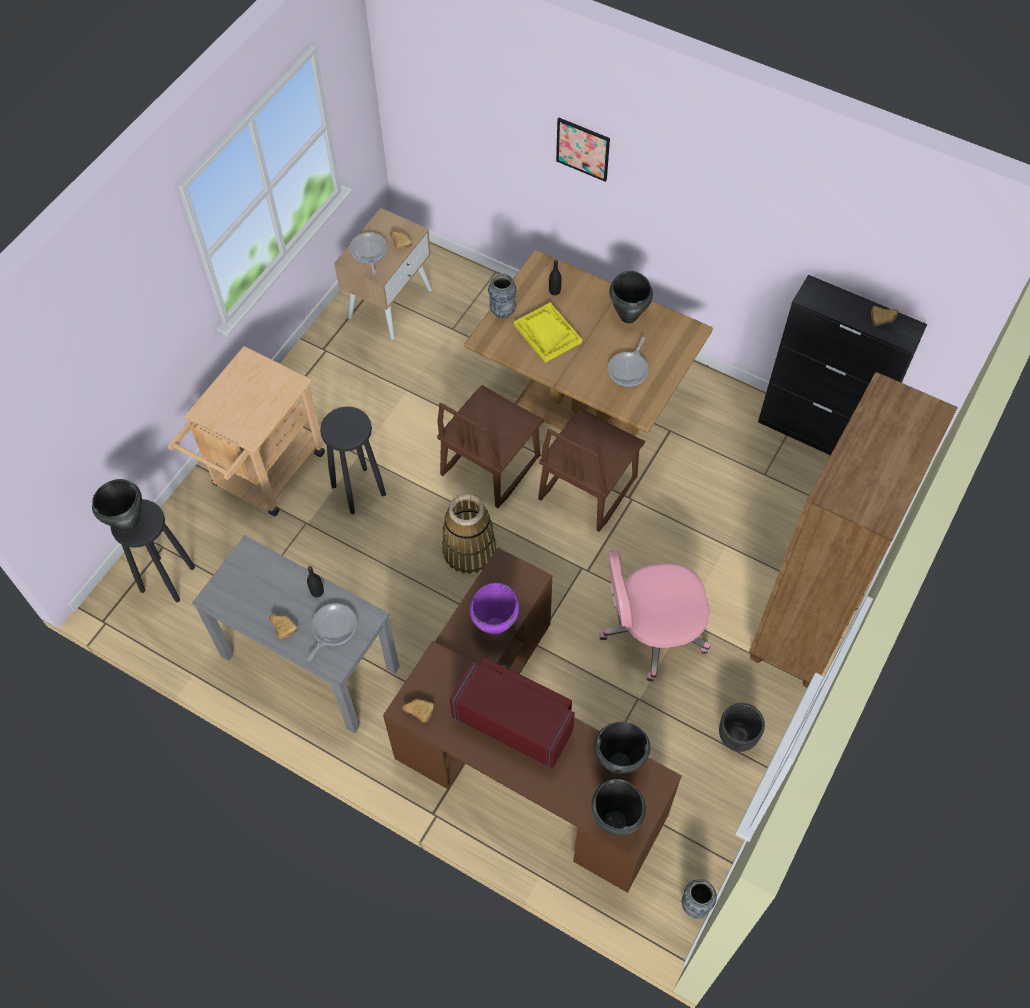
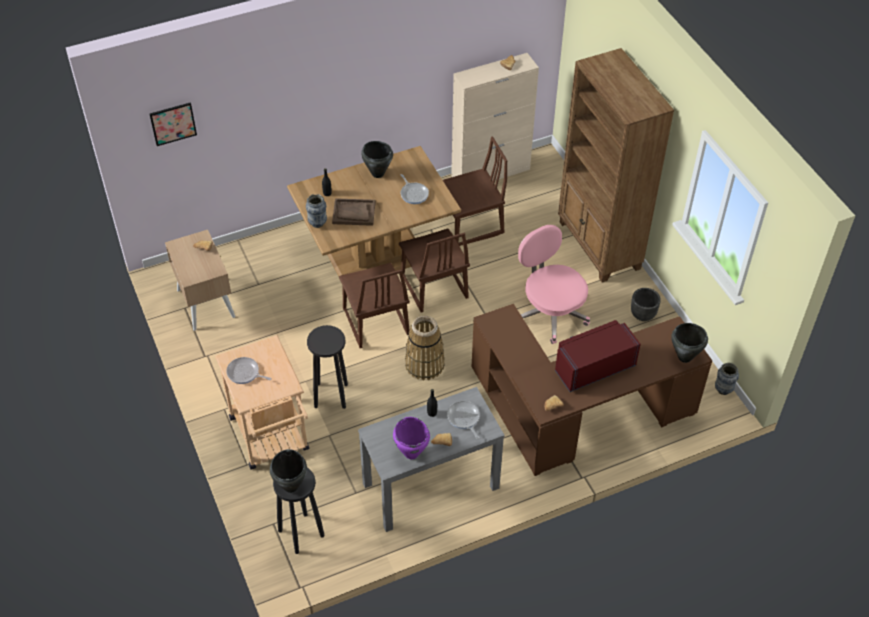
camera: 55 degrees left, 10 degrees down
(368, 252) = (194, 266): frying pan -> frying pan (245, 373)
(495, 626) = (524, 345): purple cooking pot -> purple cooking pot (411, 453)
(547, 333) = (353, 213): yellow tray -> brown tray
(583, 149) = (289, 96): picture -> picture (173, 123)
(619, 763) = (653, 336): black cooking pot -> none
(652, 631) = (550, 313): pink office chair -> pink office chair turned 120 degrees clockwise
(714, 465) = (471, 225): none -> brown chair
(816, 433) = (491, 172): black cabinet -> beige cabinet

